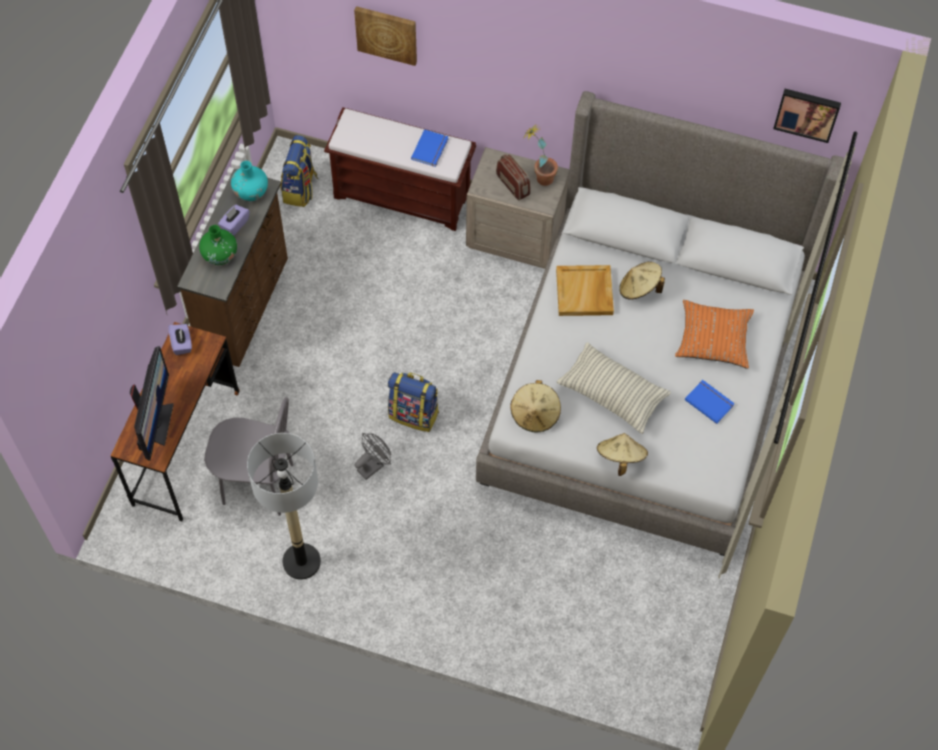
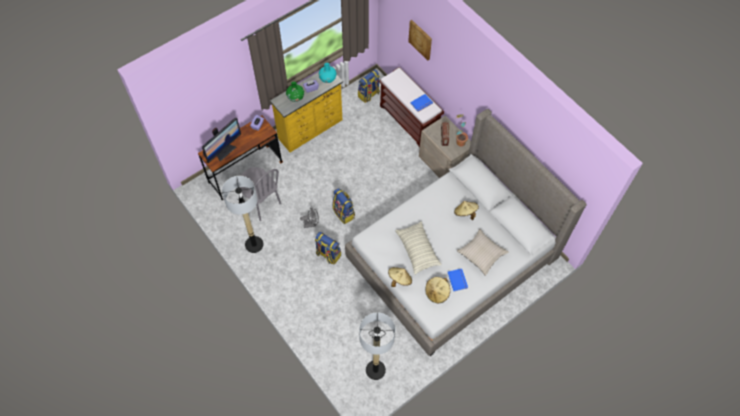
camera: 35 degrees right, 0 degrees up
(246, 306) = (311, 129): brown dresser -> yellow dresser
(441, 499) = (328, 254): none -> backpack
(535, 414) = (377, 239): beige hat -> beige hat (437, 293)
(585, 292) = (439, 200): beige tray -> none
(662, 635) = (375, 370): none -> floor lamp
(713, 338) = (481, 254): orange pillow -> beige pillow
(807, 113) = (576, 171): picture -> none

